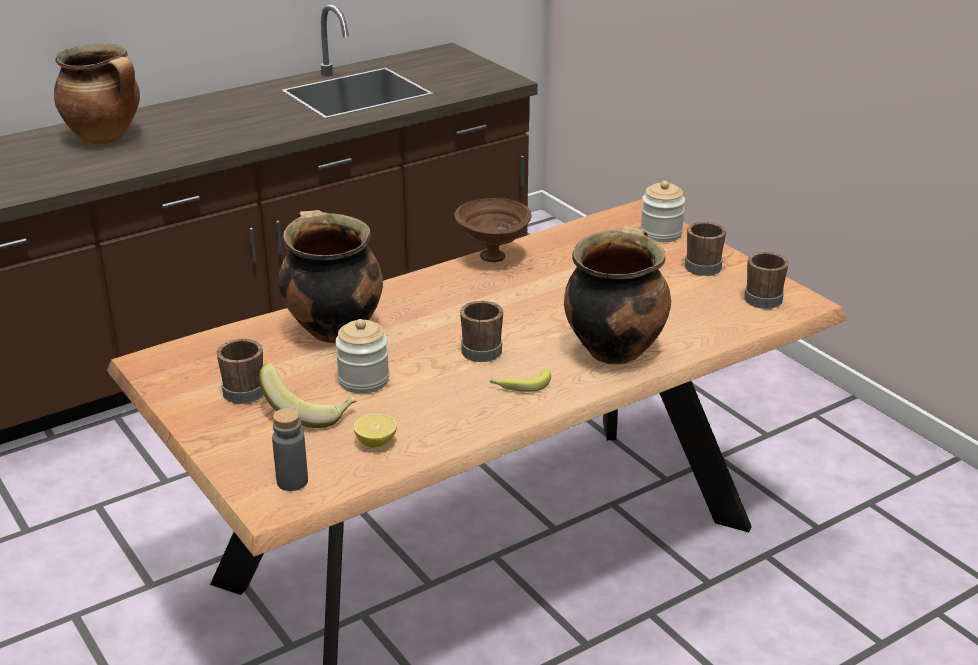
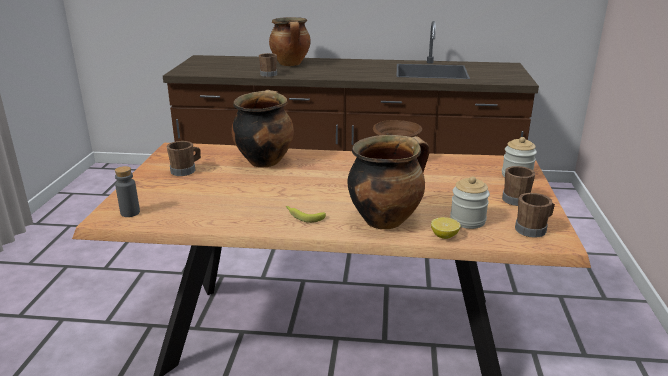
camera: 40 degrees right, 5 degrees down
(309, 412) = (191, 189): banana -> none
(363, 380) = (237, 185): jar -> jar (467, 220)
(376, 442) = (192, 212): lemon -> lemon (444, 236)
(480, 349) = (314, 193): brown mug -> brown mug (269, 74)

